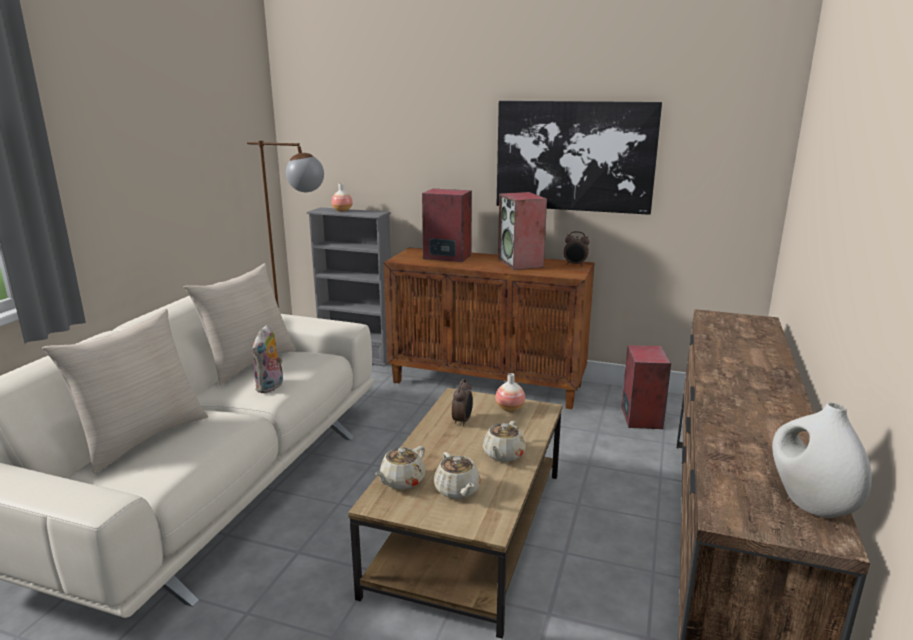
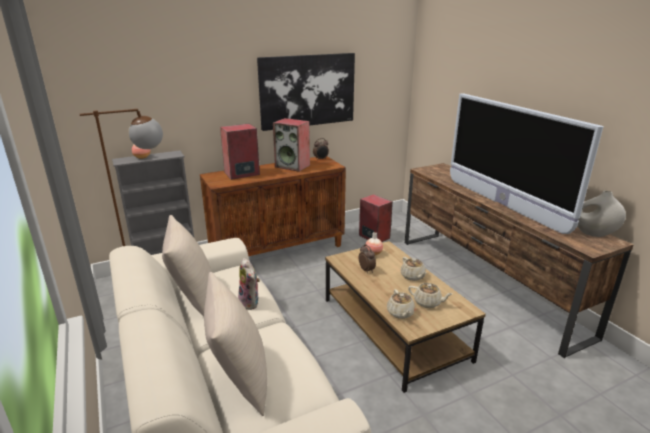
camera: 45 degrees left, 5 degrees up
(731, 397) = (502, 204): none -> television

